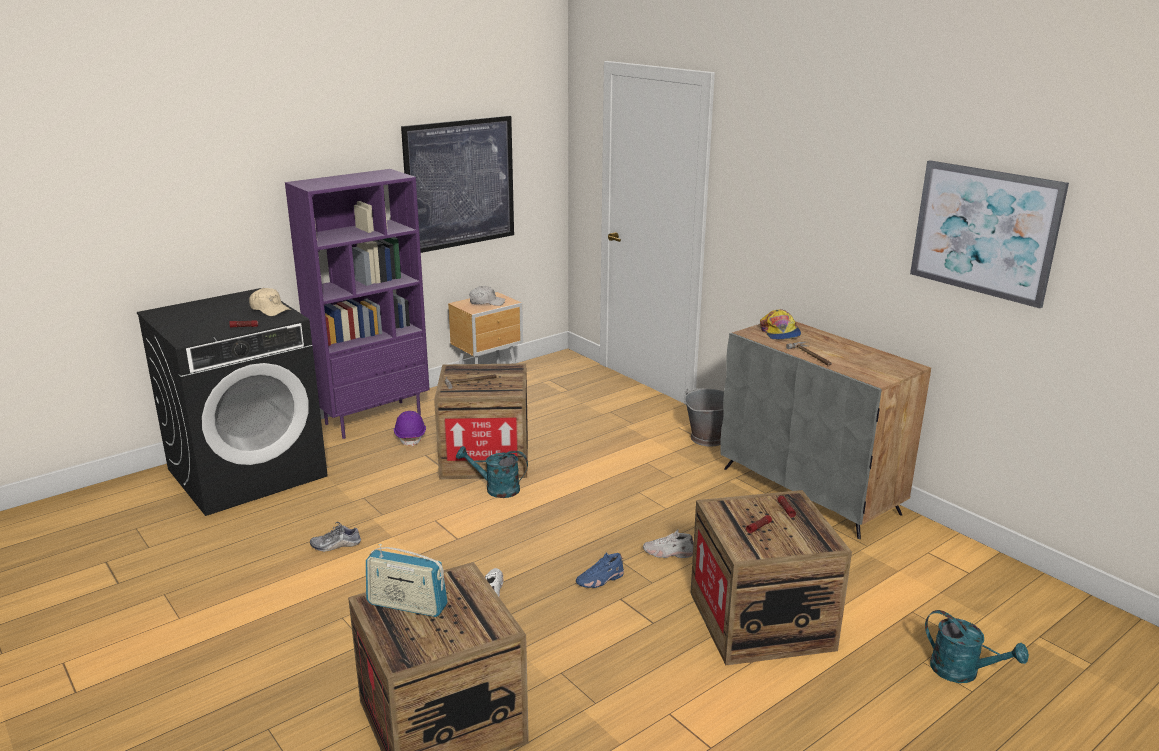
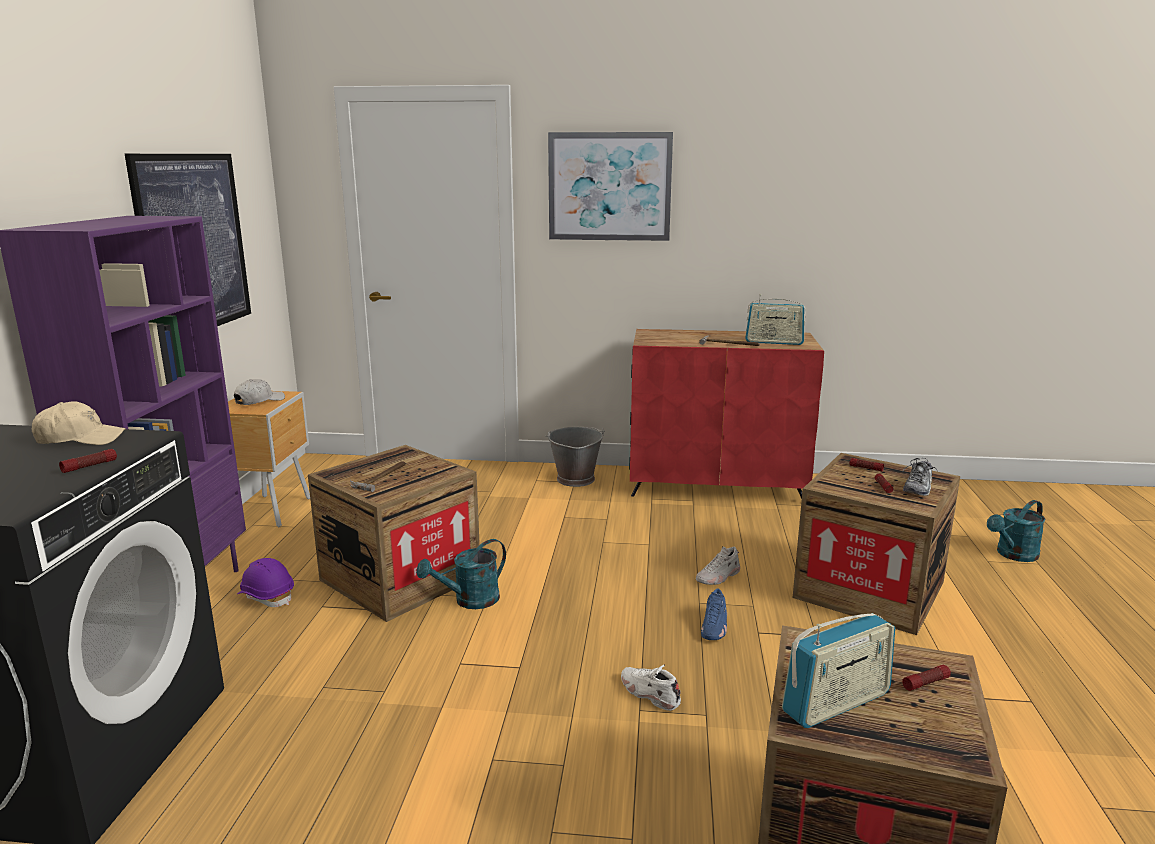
camera: 45 degrees left, 5 degrees down
(336, 545) = (386, 758): shoe -> shoe (918, 488)
(467, 627) = (926, 683): none -> flashlight
(780, 332) = (666, 337): cap -> none
(810, 491) = (717, 486): grey cabinet -> red cabinet
(858, 366) = (774, 342): none -> radio
(962, 672) = (1013, 555): turquoise watering can -> turquoise watering can turned 150 degrees clockwise
(984, 231) = (844, 198): picture -> picture (609, 187)

